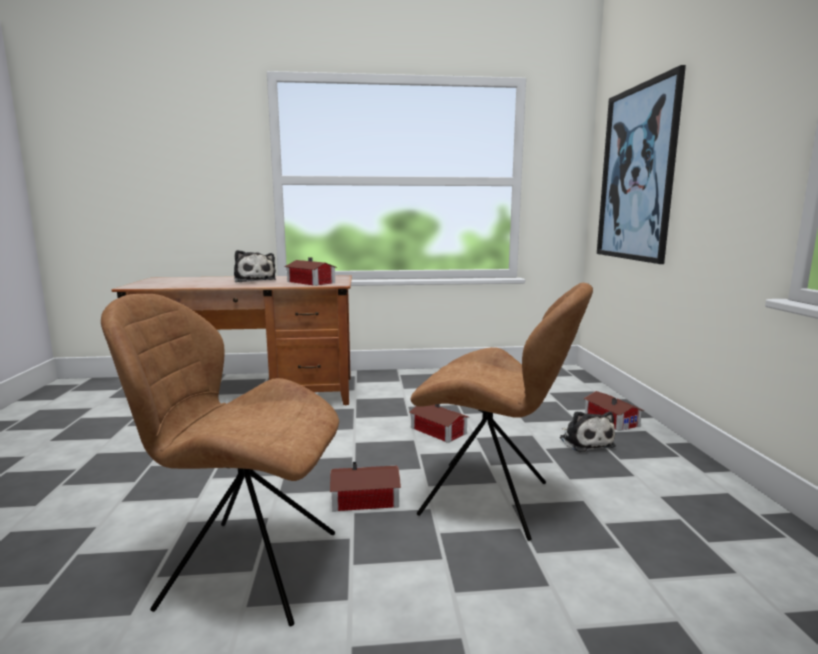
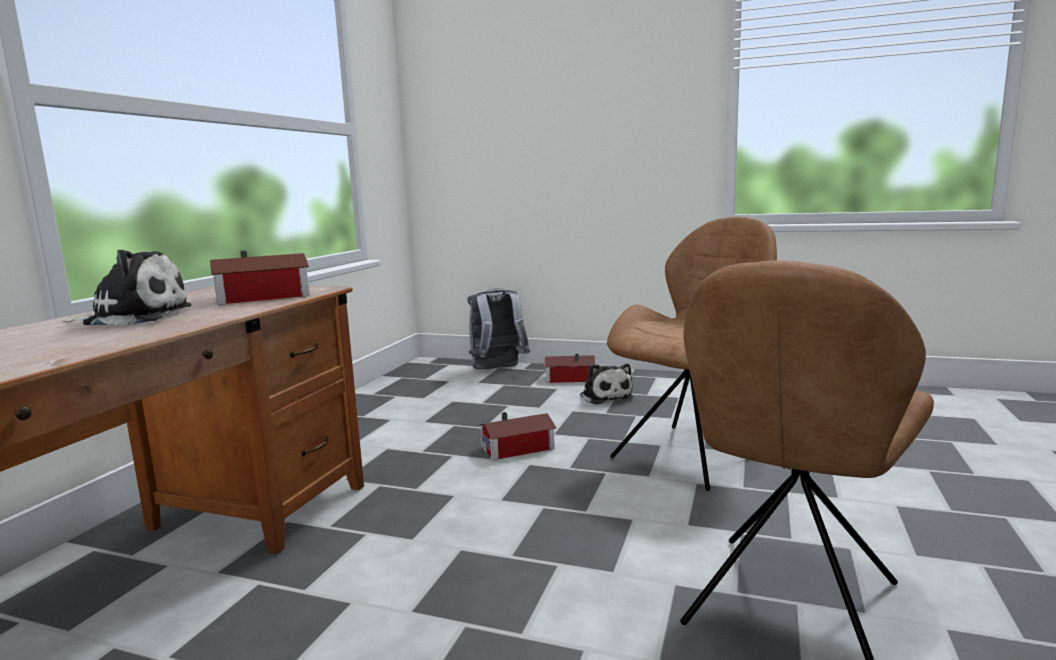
camera: 65 degrees left, 0 degrees up
(367, 499) = (661, 512): toy house -> none
(585, 441) = (605, 396): plush toy -> plush toy turned 60 degrees clockwise
(588, 391) = (497, 369): none -> grey backpack
(636, 174) = (502, 128): picture -> none

